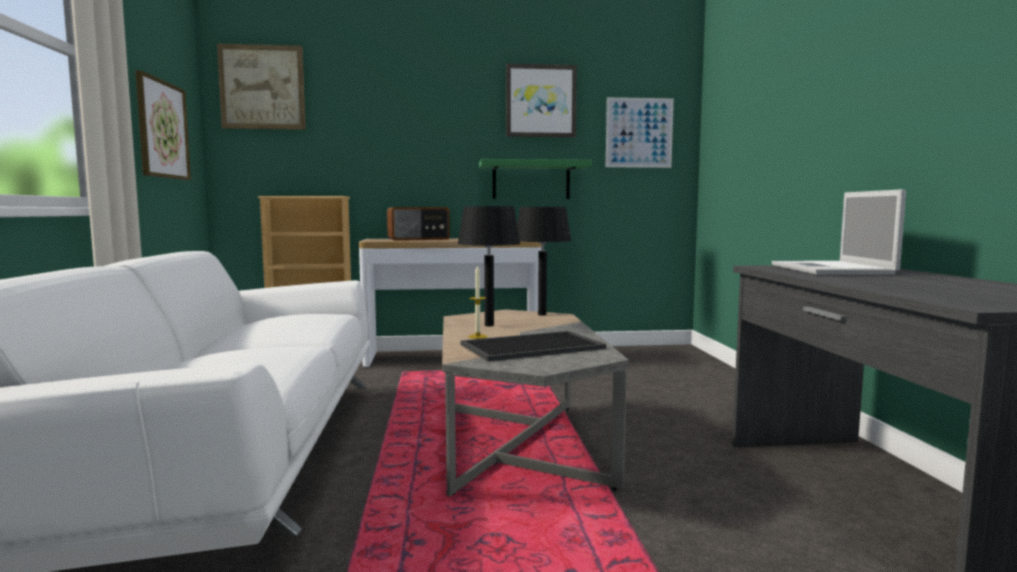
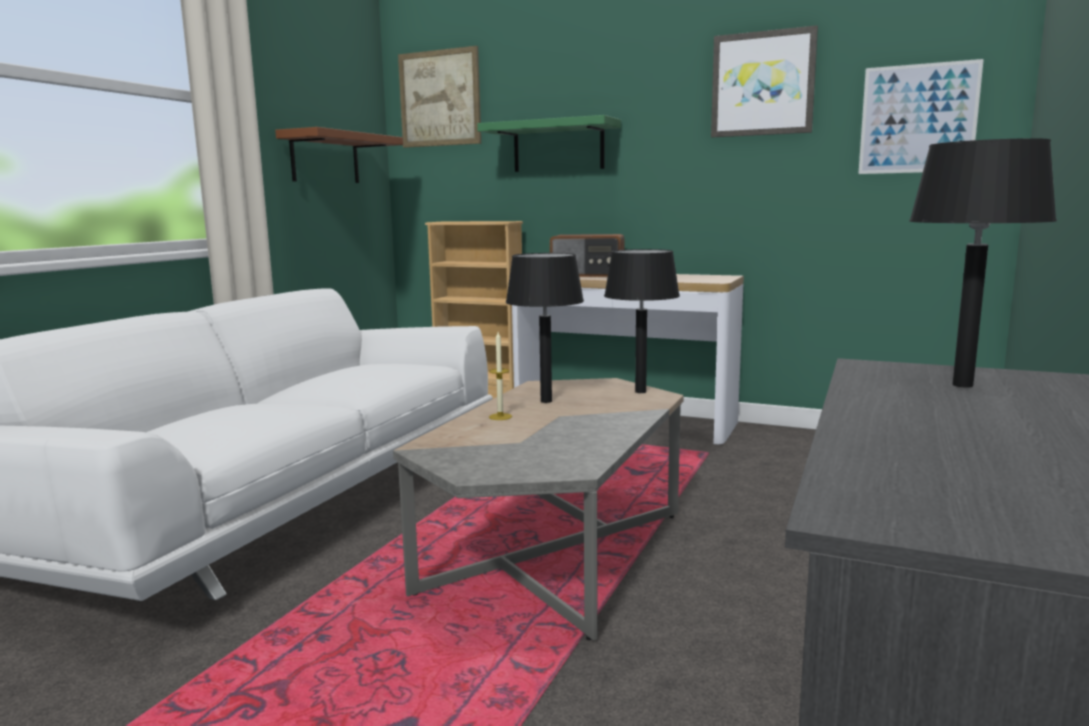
camera: 30 degrees right, 5 degrees up
(162, 129) = (325, 158): picture -> brown shelf
(531, 180) = (745, 196): green shelf -> green shelf (558, 147)
(532, 346) = (529, 440): tray -> none
(832, 270) = (963, 385): laptop -> black table lamp

